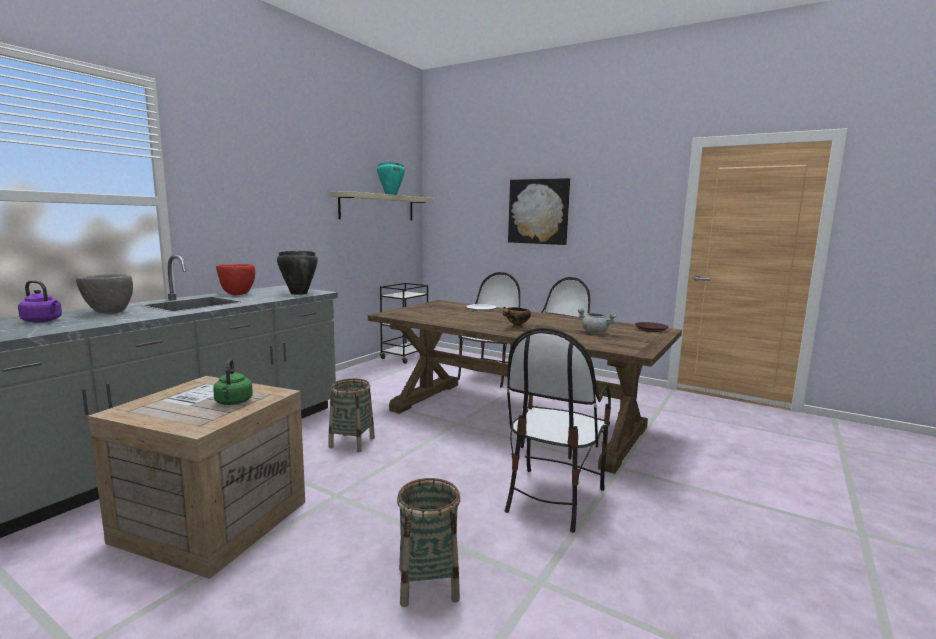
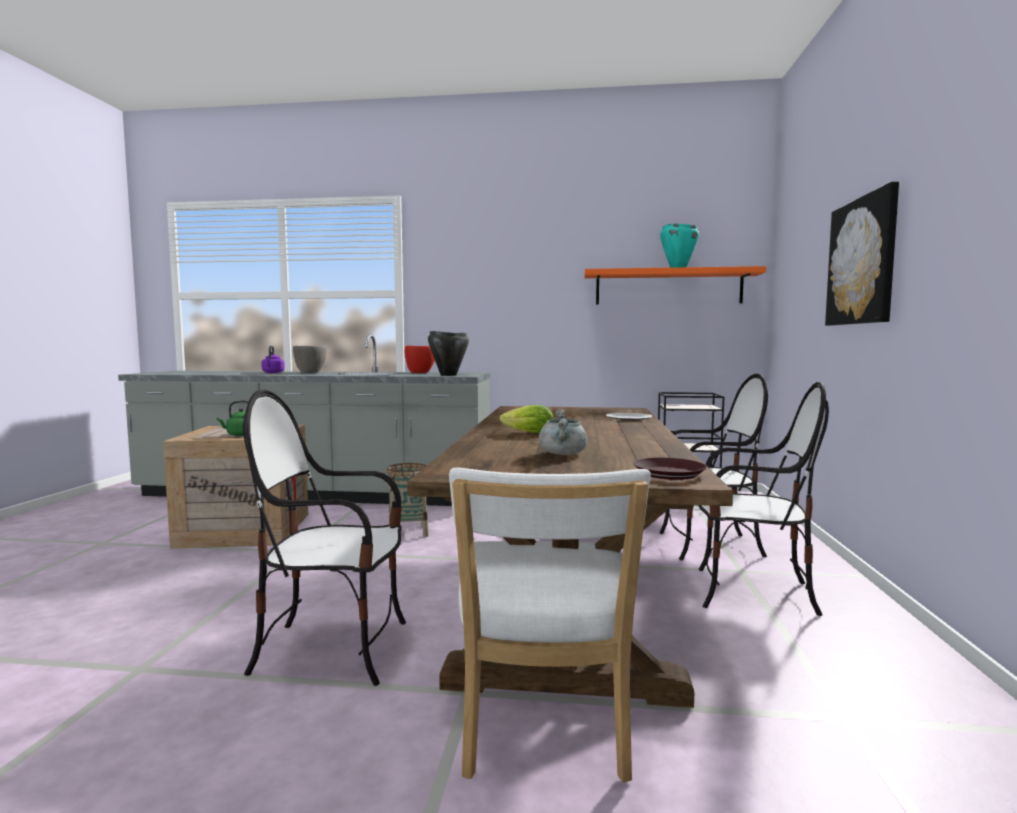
camera: 65 degrees right, 5 degrees down
(378, 207) = (668, 287): beige shelf -> orange shelf
(428, 583) = (148, 615): basket -> none
(516, 327) = (526, 432): bowl -> lettuce
(657, 458) = (543, 731): none -> white chair

